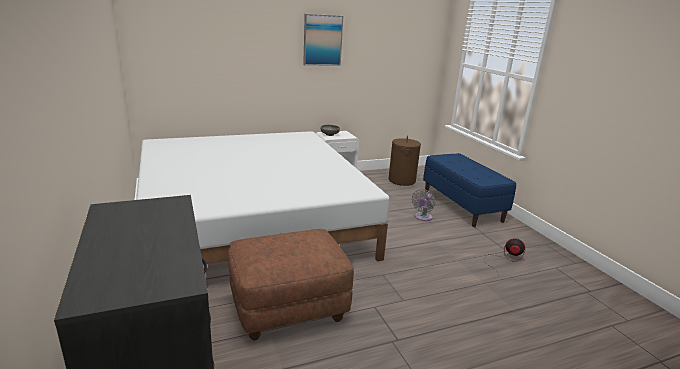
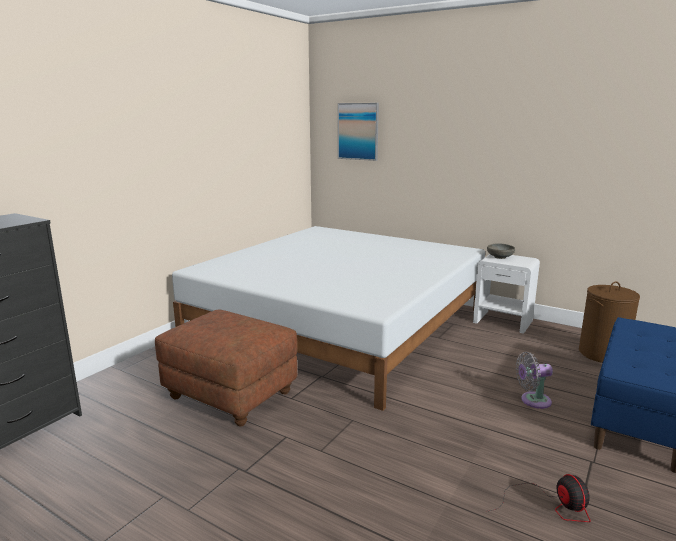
camera: 55 degrees right, 5 degrees down
(322, 40) = (510, 131): picture -> picture (358, 131)

